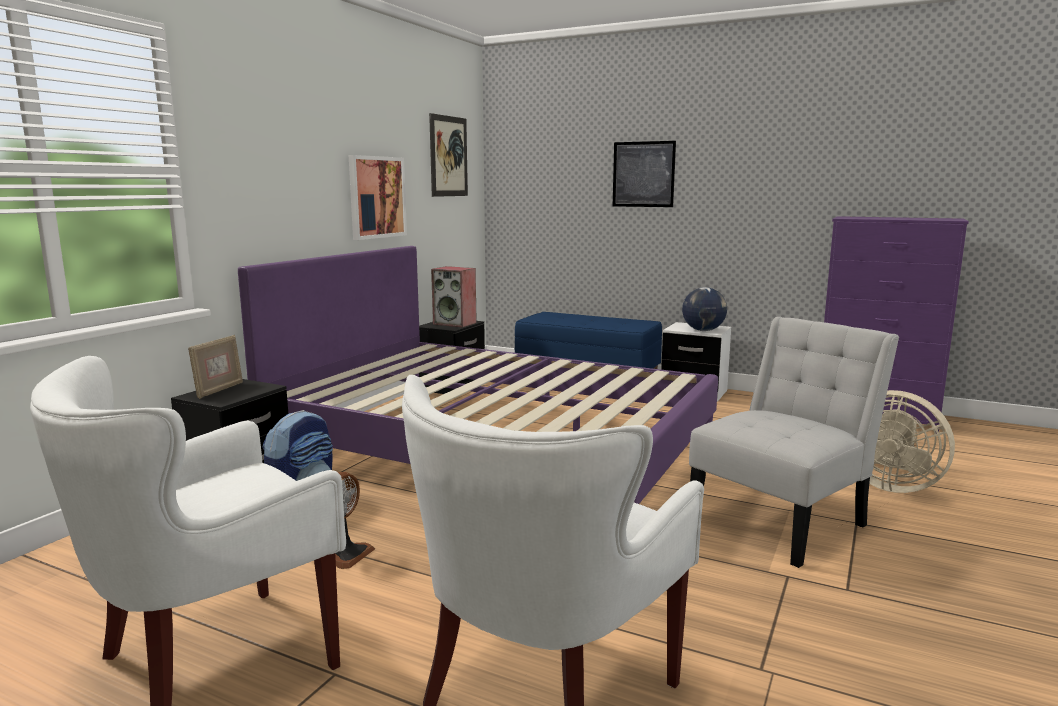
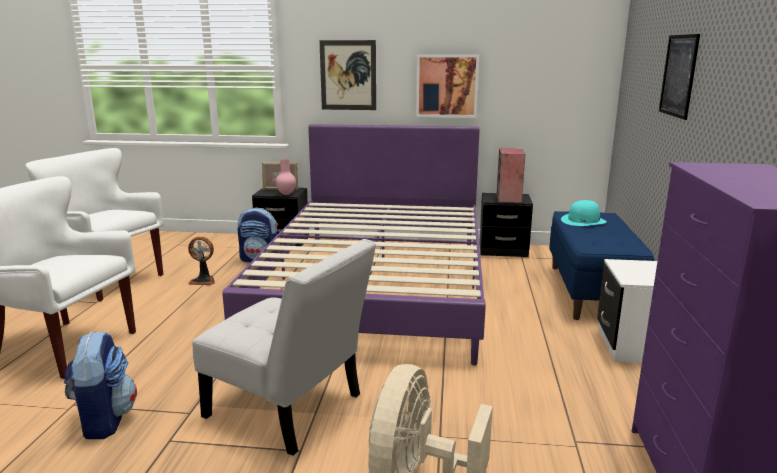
camera: 70 degrees right, 5 degrees up
(258, 389) = (287, 194): none -> pink vase
(448, 156) = (555, 50): picture -> picture (348, 75)
(558, 319) = (583, 221): none -> turquoise hat
(703, 330) = (632, 275): globe -> none
(804, 637) = (104, 420): none -> backpack

